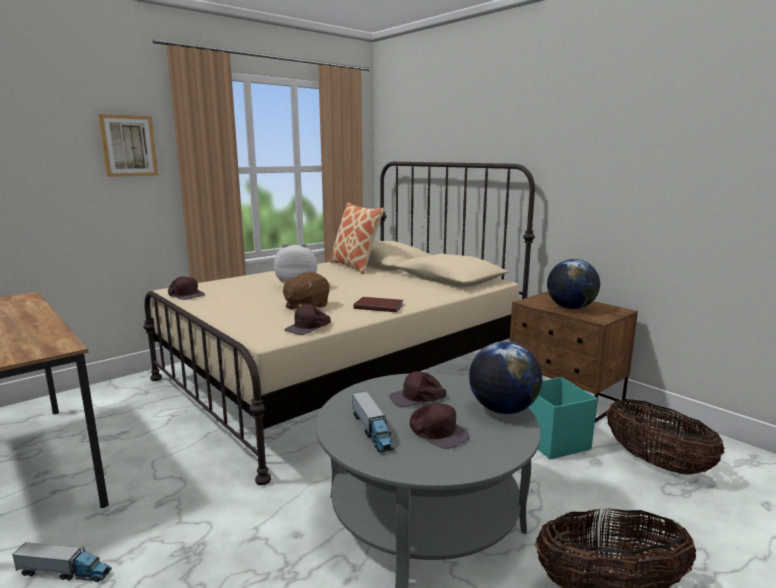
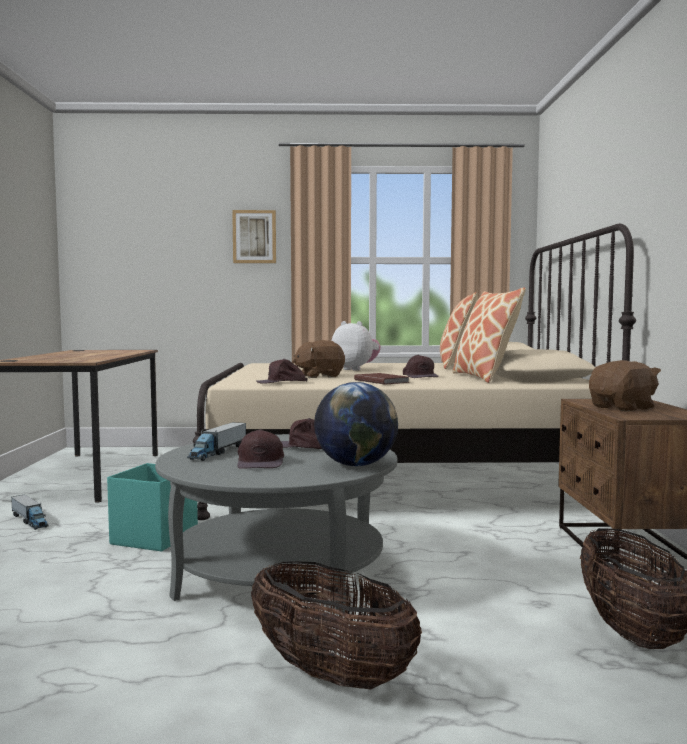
camera: 40 degrees right, 10 degrees down
(185, 295) = (257, 366): brown cap -> brown cap (419, 376)
(426, 285) = (485, 377): none -> pillow
(553, 440) = (523, 574): turquoise storage box -> turquoise storage box (156, 537)
(570, 308) = (623, 408): globe -> brown plush toy

